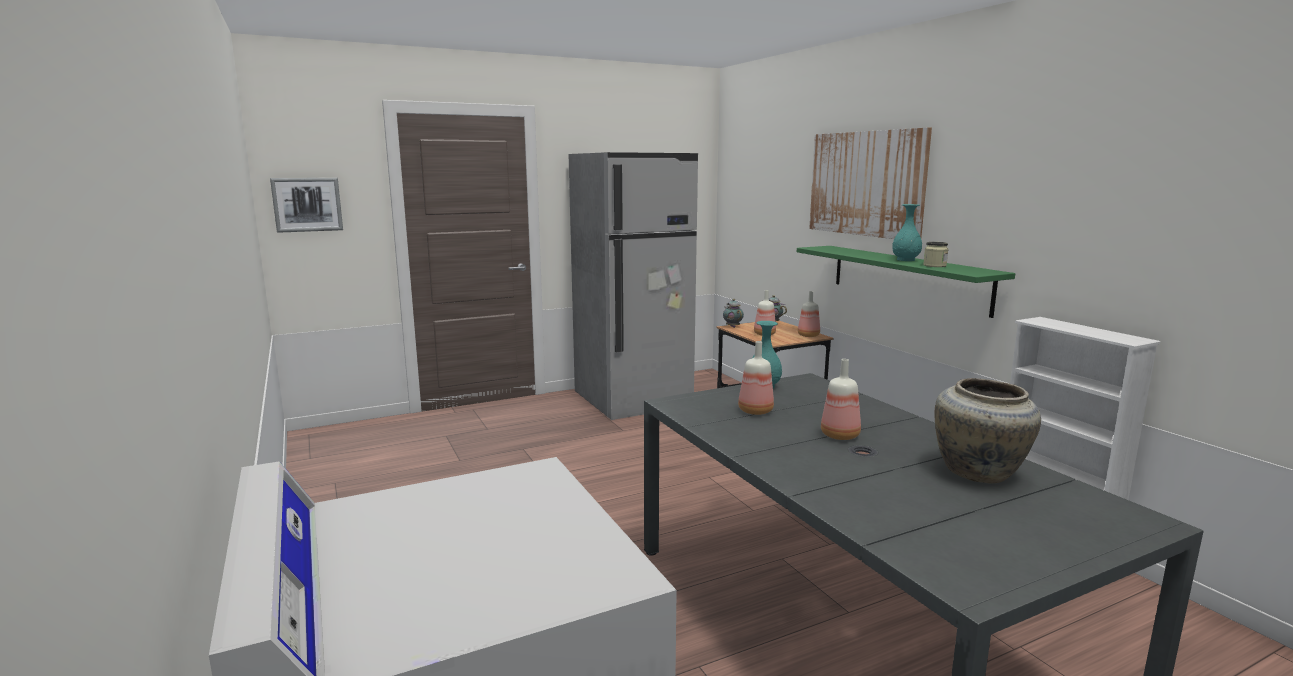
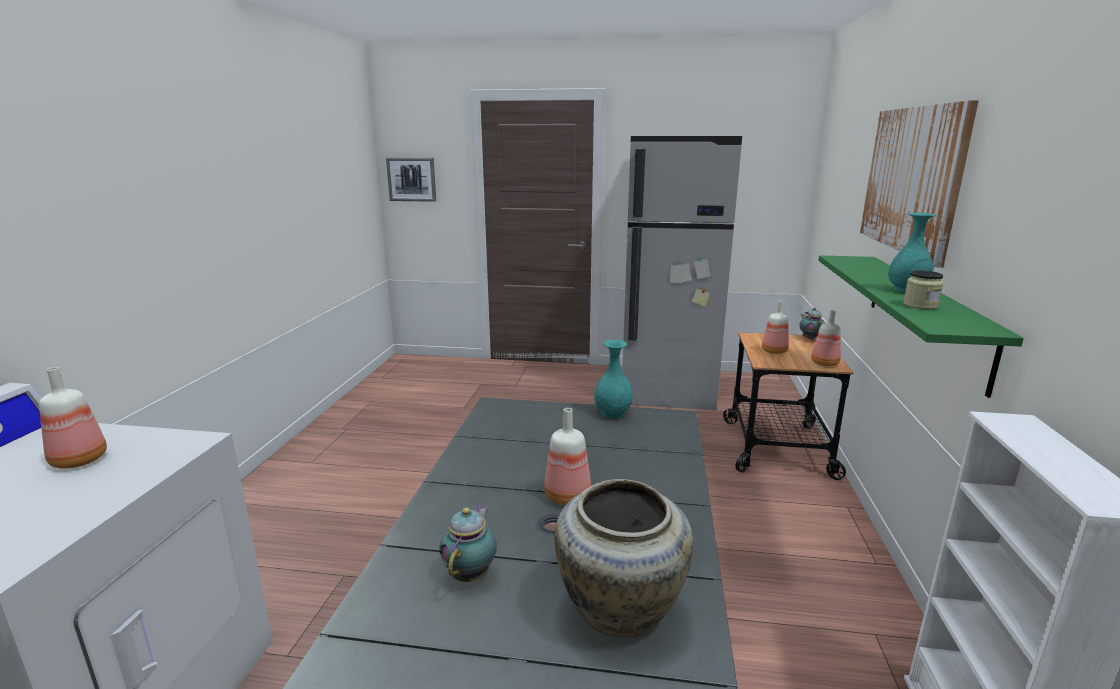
camera: 35 degrees right, 5 degrees up
(732, 326) = (754, 335): teapot -> teapot (471, 574)
(754, 411) = (545, 439): bottle -> bottle (77, 460)

